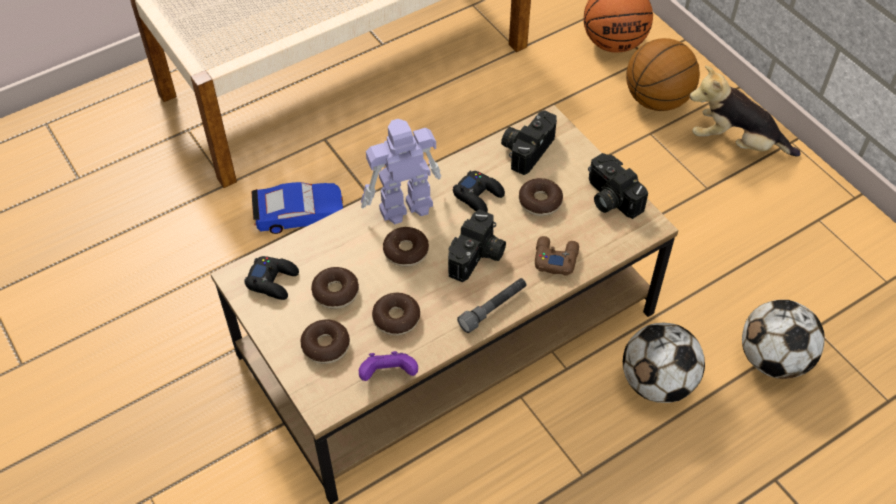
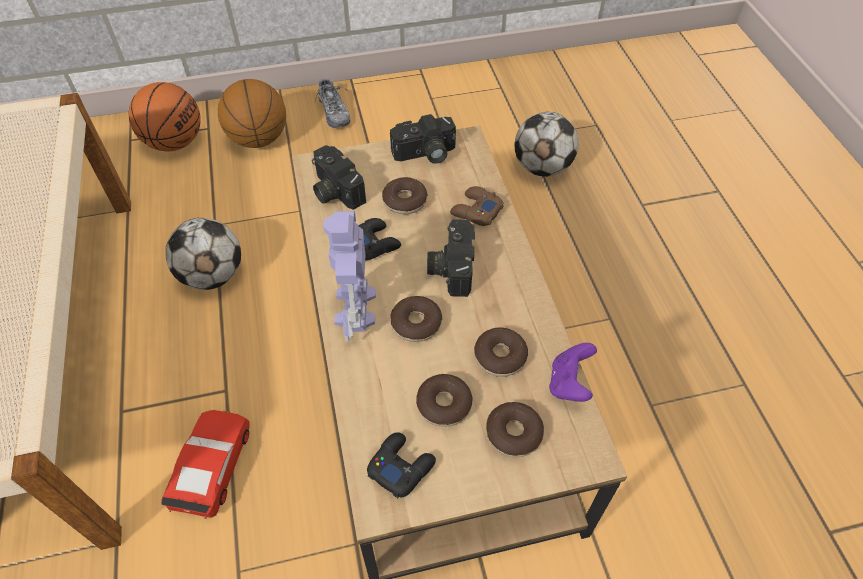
camera: 70 degrees left, 0 degrees up
(299, 214) = (212, 467): blue toy car -> red toy car
(478, 257) = (450, 267): camera -> camera turned 135 degrees counterclockwise
(493, 308) = (516, 273): grey flashlight -> none
(657, 382) = (538, 240): football -> football (212, 275)
(735, 143) = (334, 112): plush toy -> shoe

